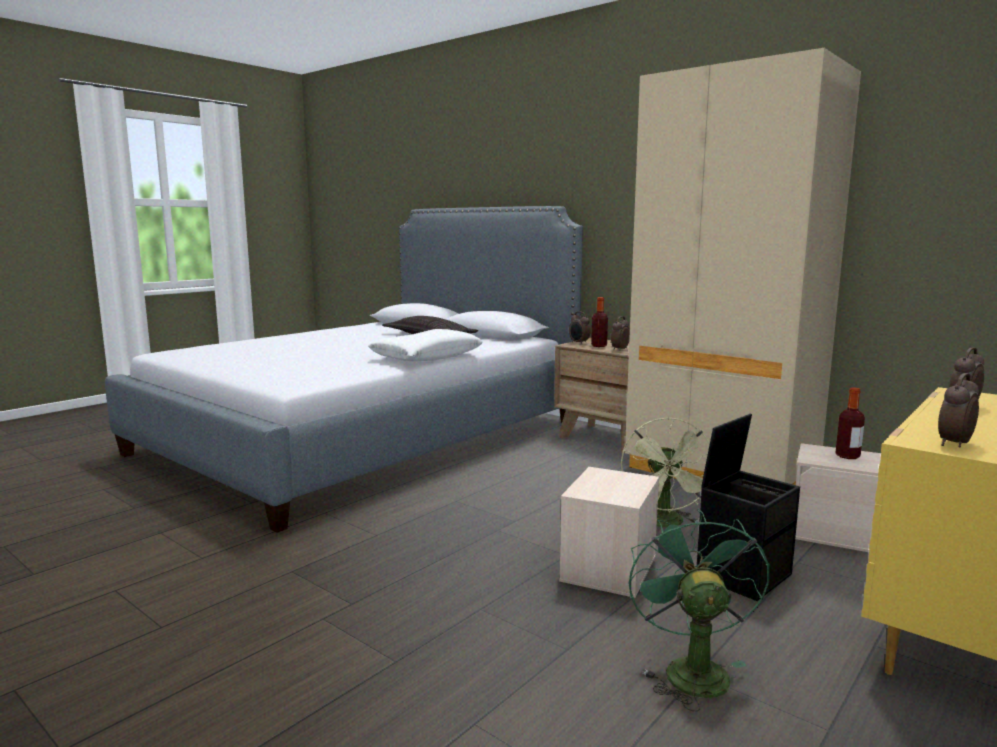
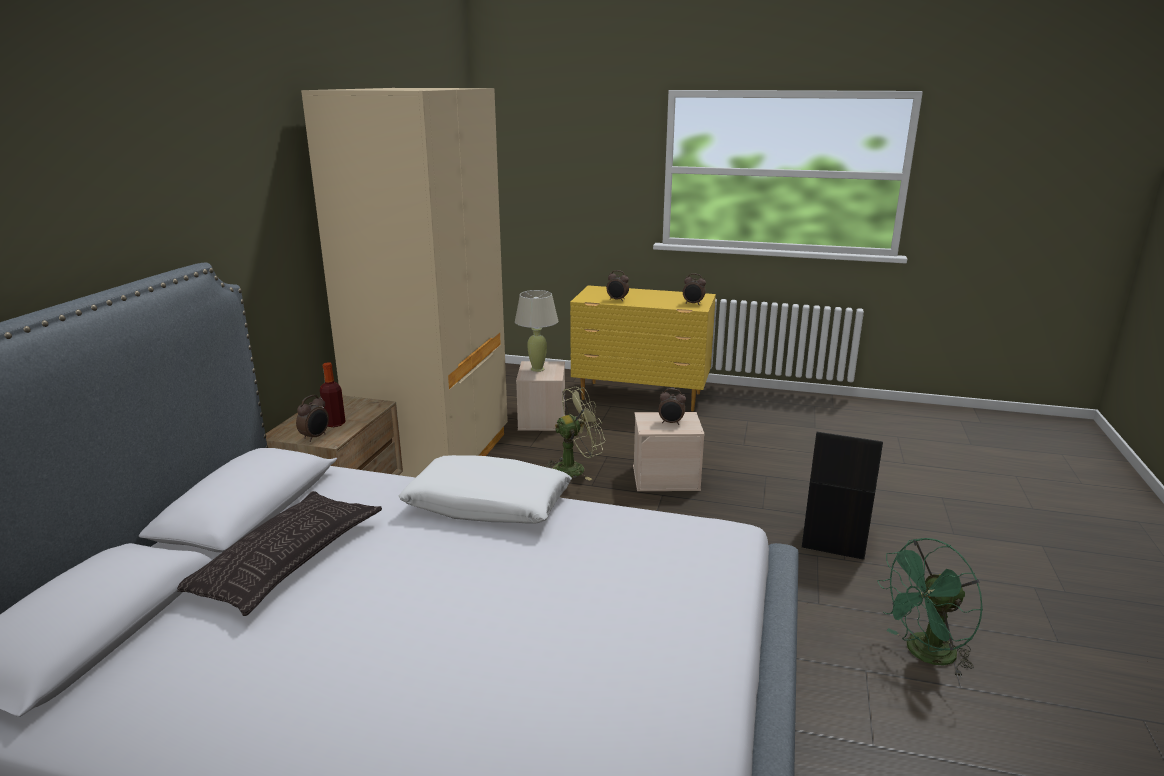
camera: 115 degrees left, 10 degrees up
(619, 349) = (360, 411): alarm clock -> alarm clock (671, 423)
(690, 669) = (742, 446): green fan -> green fan (924, 654)
(743, 574) = (630, 440): black storage box -> black storage box (832, 540)
(847, 456) = (537, 369): bottle -> beige table lamp

